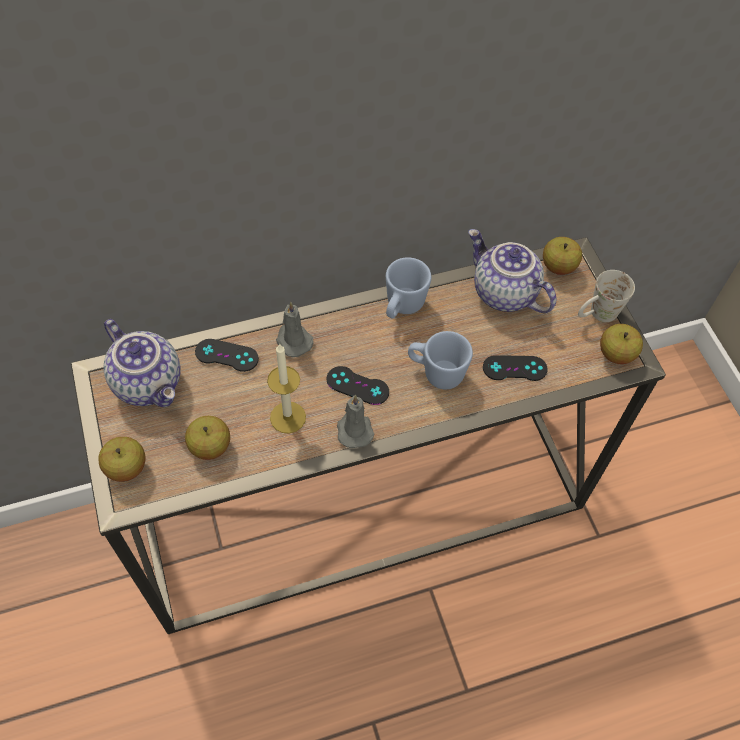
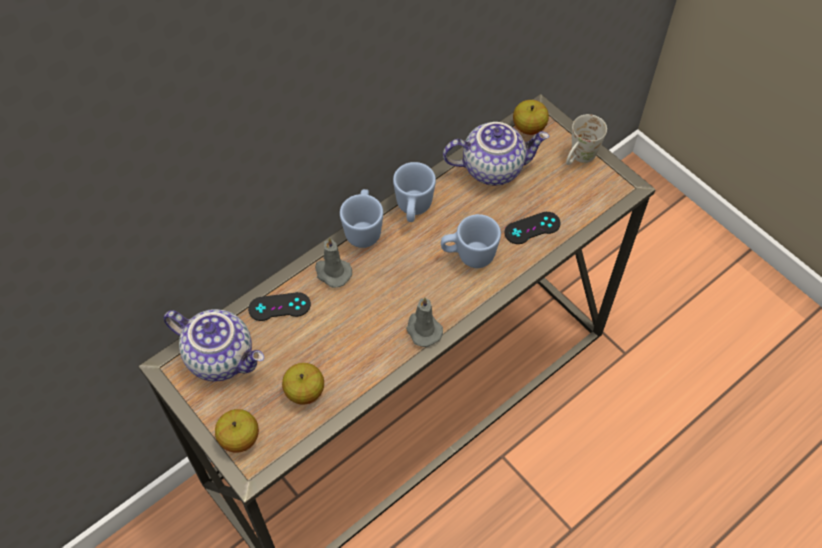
camera: 20 degrees left, 0 degrees up
(288, 417) = (360, 341): candle -> none
(344, 309) = (363, 229): none -> blue mug
(357, 385) = (407, 291): black game controller -> none
(502, 293) = (493, 167): teapot -> teapot turned 150 degrees clockwise
(616, 354) = (609, 186): apple -> none

